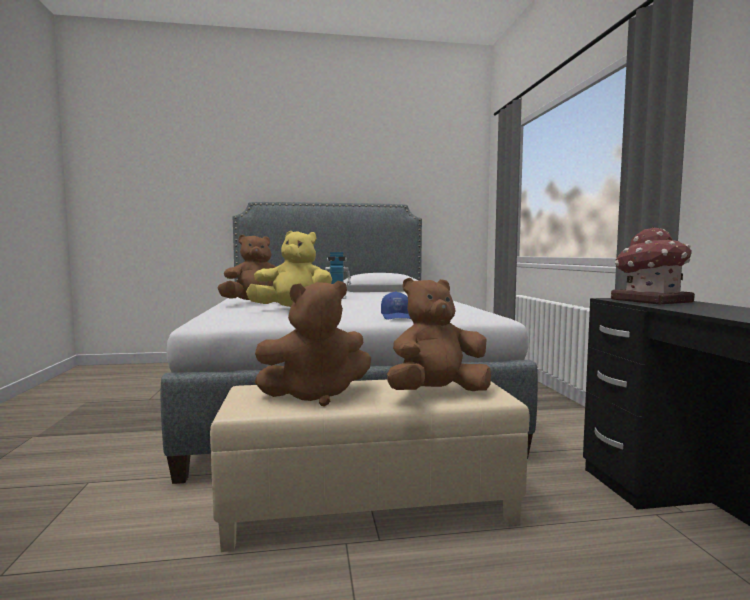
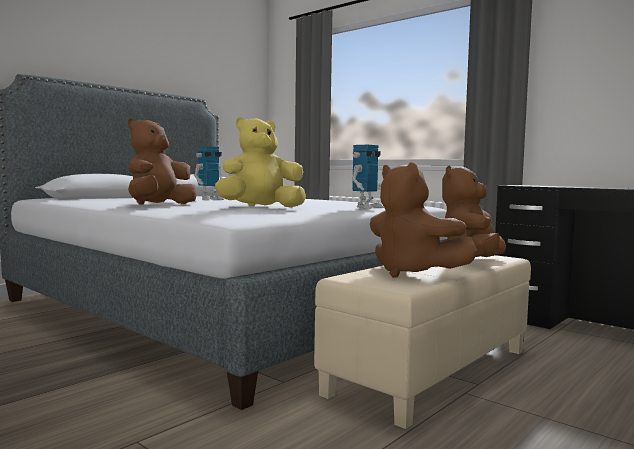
camera: 40 degrees left, 0 degrees up
(315, 395) = (412, 273): brown plush toy -> brown plush toy turned 105 degrees clockwise
(397, 317) = (366, 207): blue cap -> toy robot
(649, 301) = (537, 185): toy house -> none

